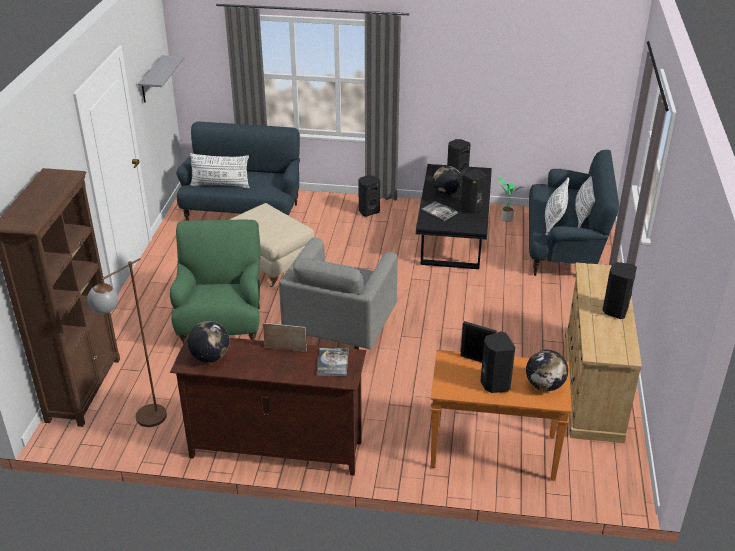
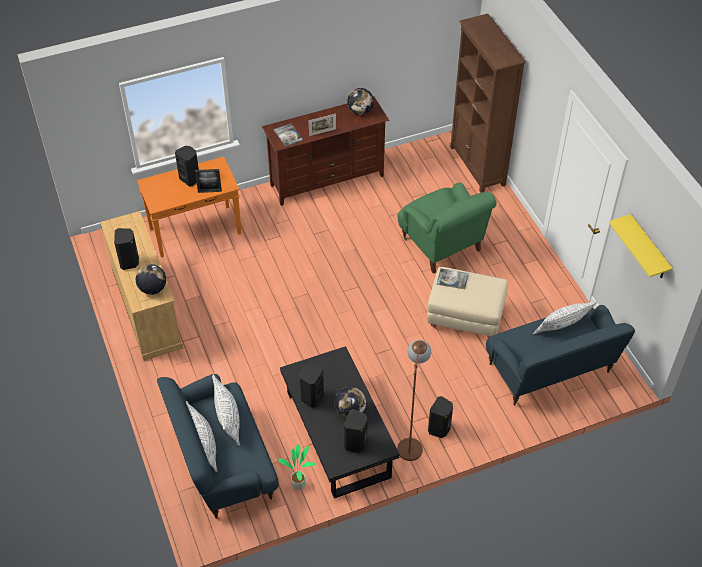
camera: 150 degrees right, 15 degrees up
(142, 422) = (419, 162): brown floor lamp -> brown floor lamp (411, 442)
(151, 80) = (648, 249): grey shelf -> yellow shelf
(340, 330) = (356, 278): grey armchair -> none
(439, 211) = (339, 379): book -> book (452, 279)
(544, 385) = (159, 190): globe -> globe (153, 288)

